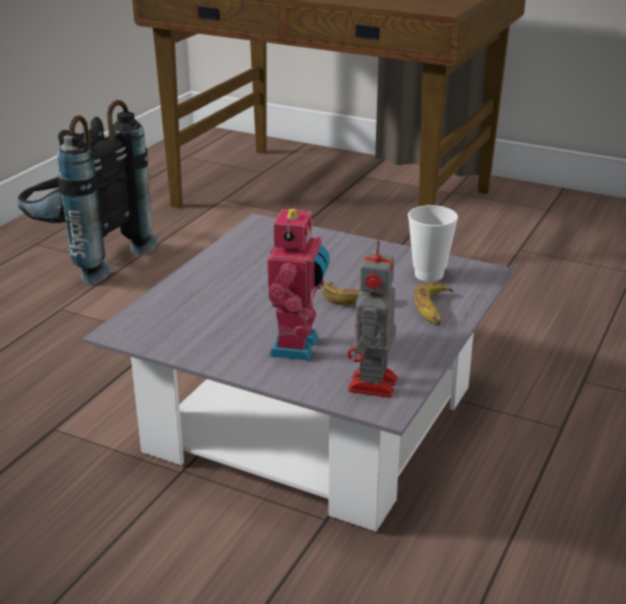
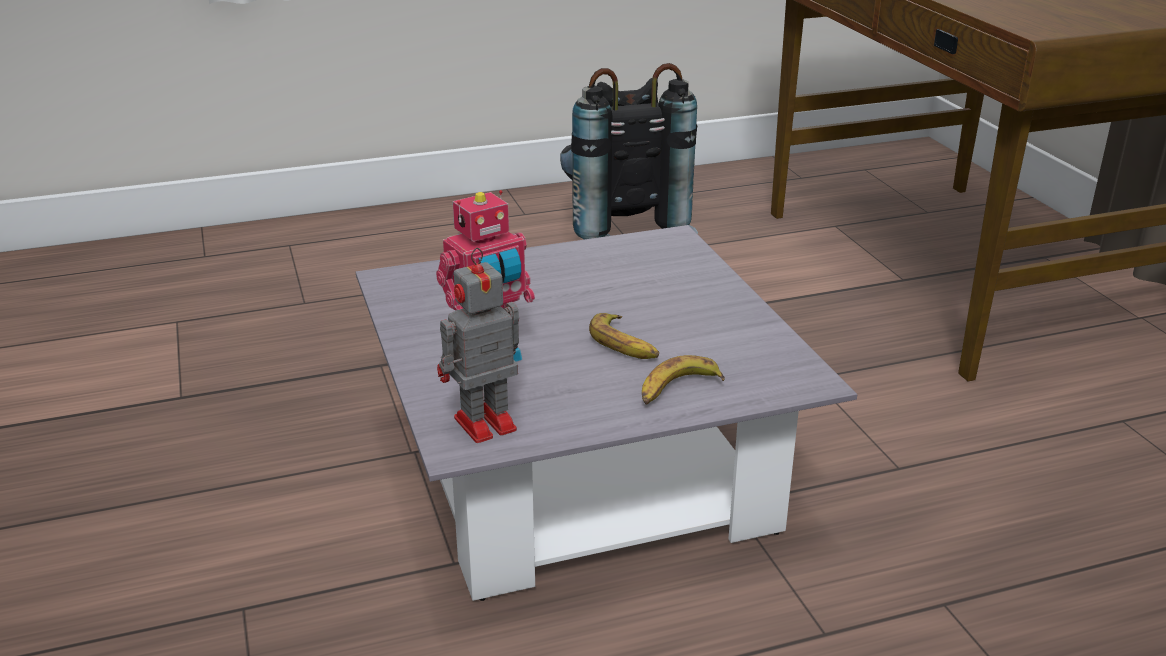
camera: 45 degrees right, 0 degrees up
(429, 275) = (743, 355): cup -> none

